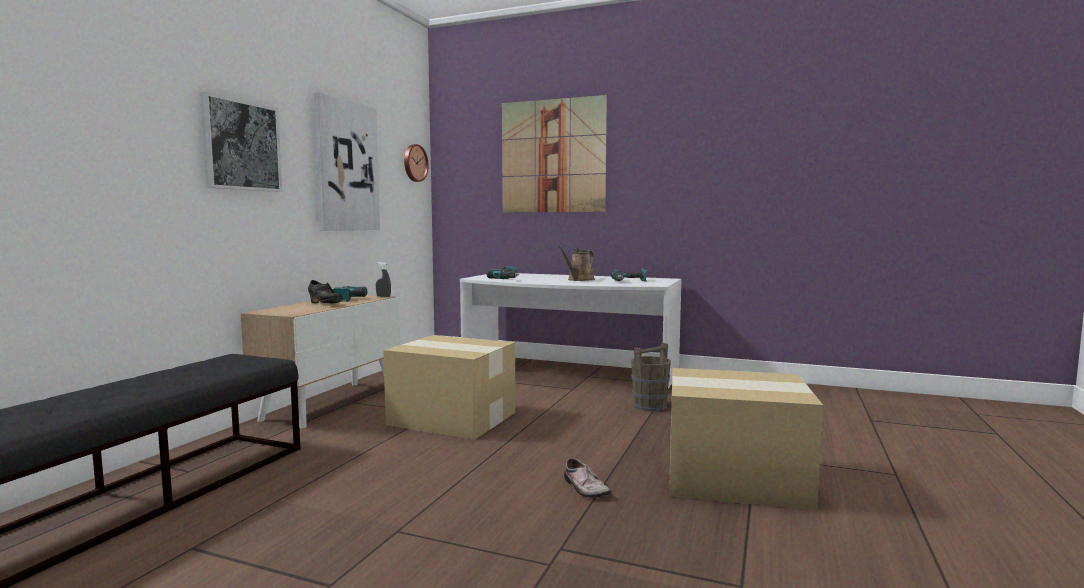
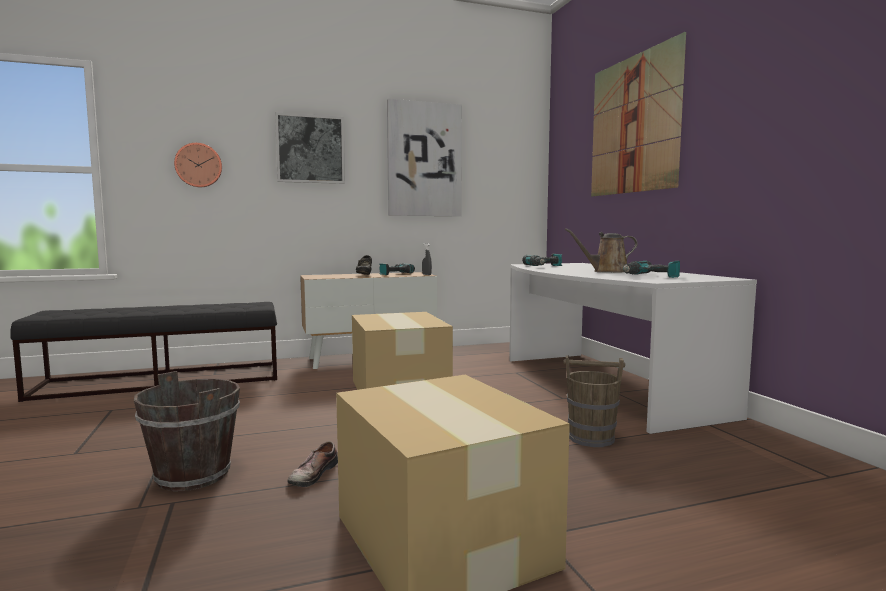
camera: 50 degrees right, 0 degrees up
(414, 163) = (520, 152): wall clock -> wall clock (198, 165)
(512, 531) = (193, 475): none -> brown bucket

